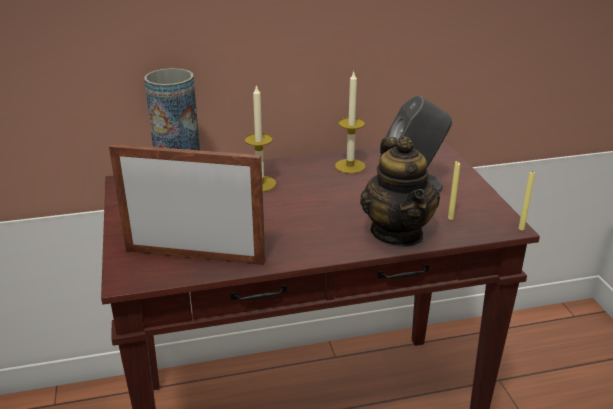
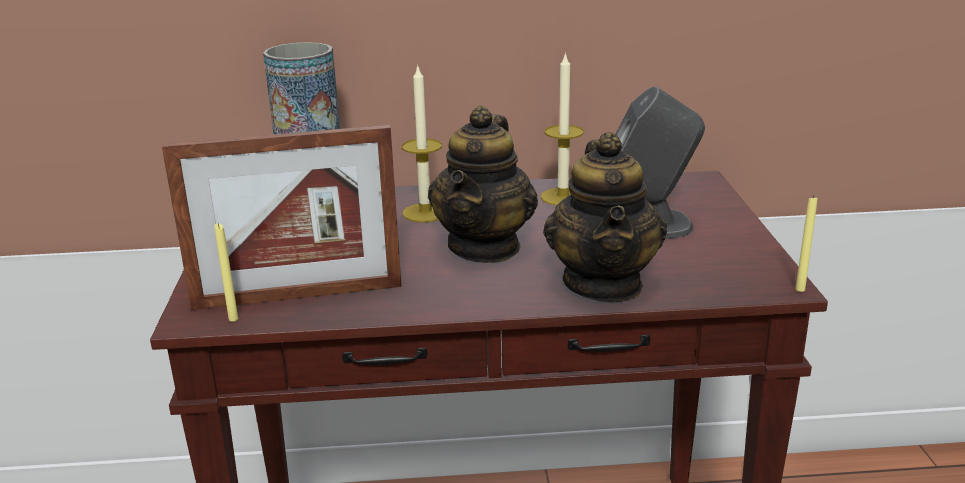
camera: 10 degrees right, 5 degrees down
(194, 256) = (298, 296): picture frame -> picture frame turned 150 degrees clockwise
(310, 209) = (485, 247): none -> teapot
(450, 218) = (692, 269): yellow candle -> yellow candle (233, 319)

